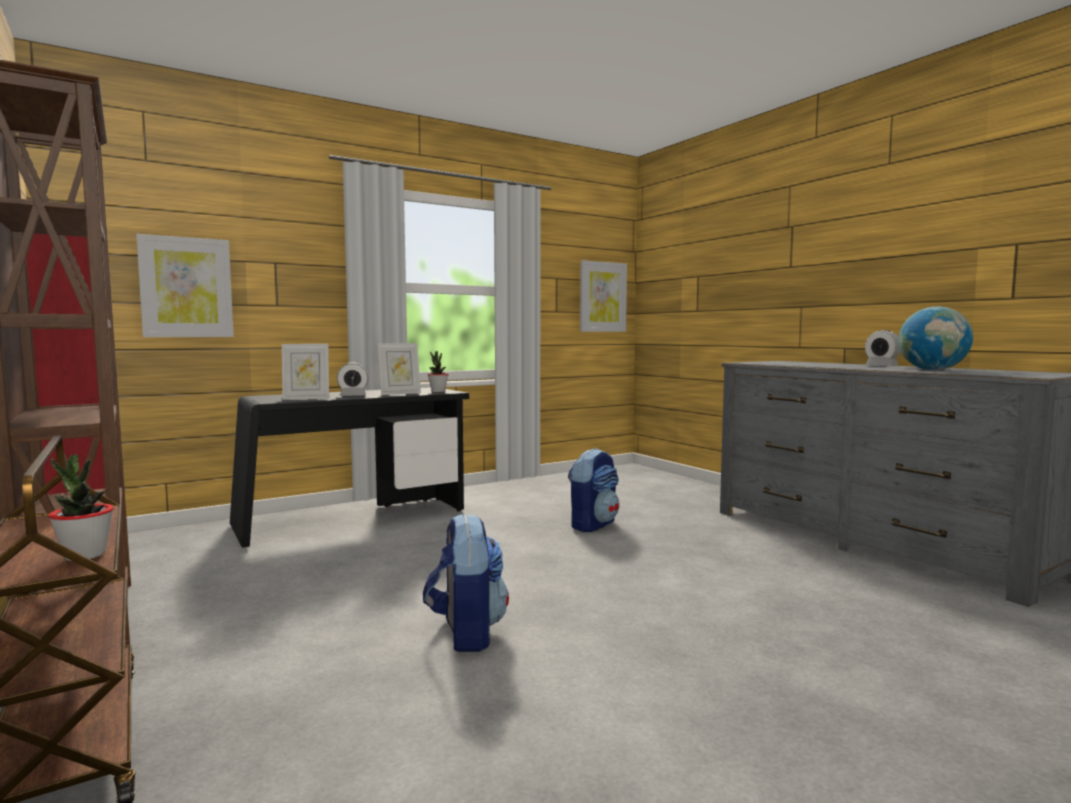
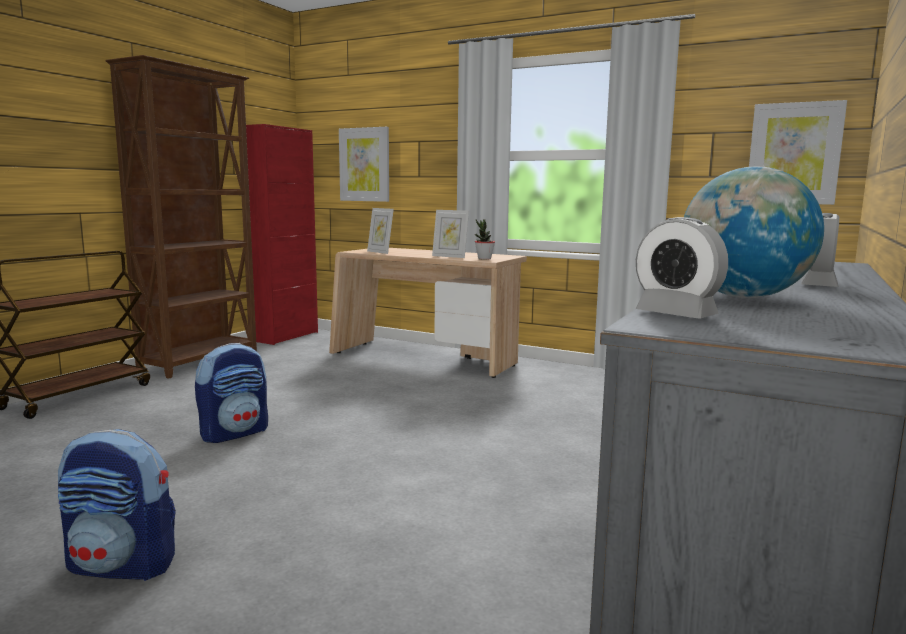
camera: 60 degrees right, 5 degrees up
(85, 555) = (42, 303): potted plant -> none
(353, 396) = (415, 254): alarm clock -> alarm clock (676, 314)
(354, 519) = (424, 359): black desk -> beige desk
(593, 525) = (532, 424): backpack -> backpack (123, 565)

